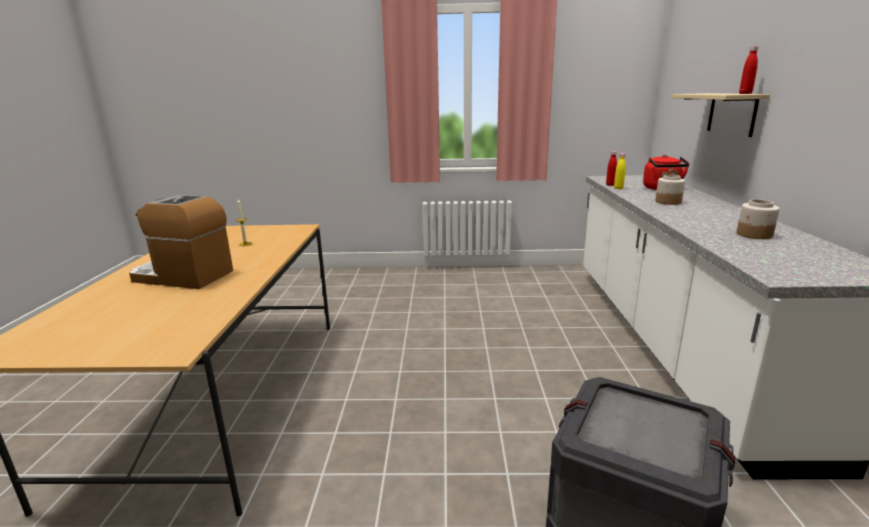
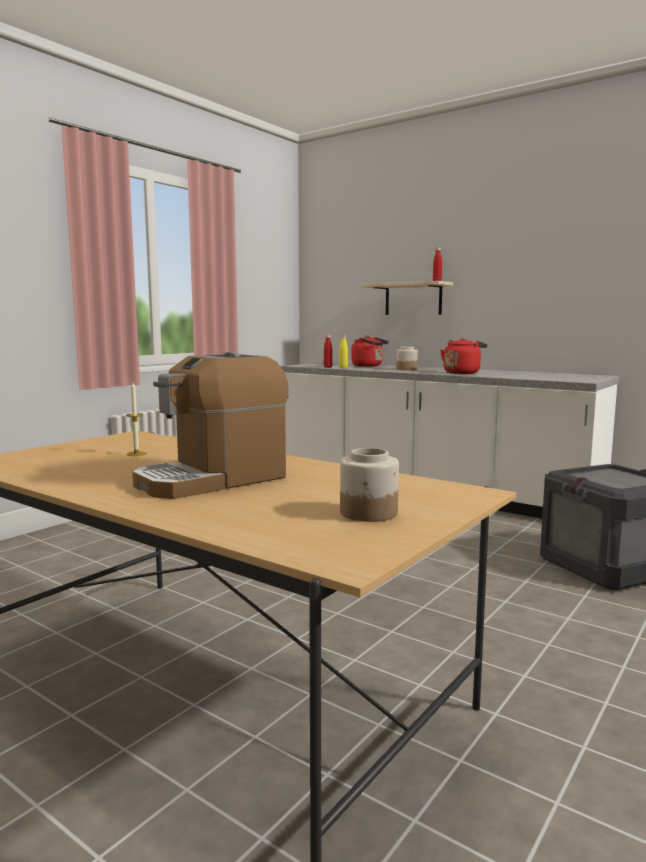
camera: 55 degrees left, 10 degrees down
(695, 221) = (462, 373): none -> red kettle
(754, 235) = (509, 373): jar -> jar (369, 513)

